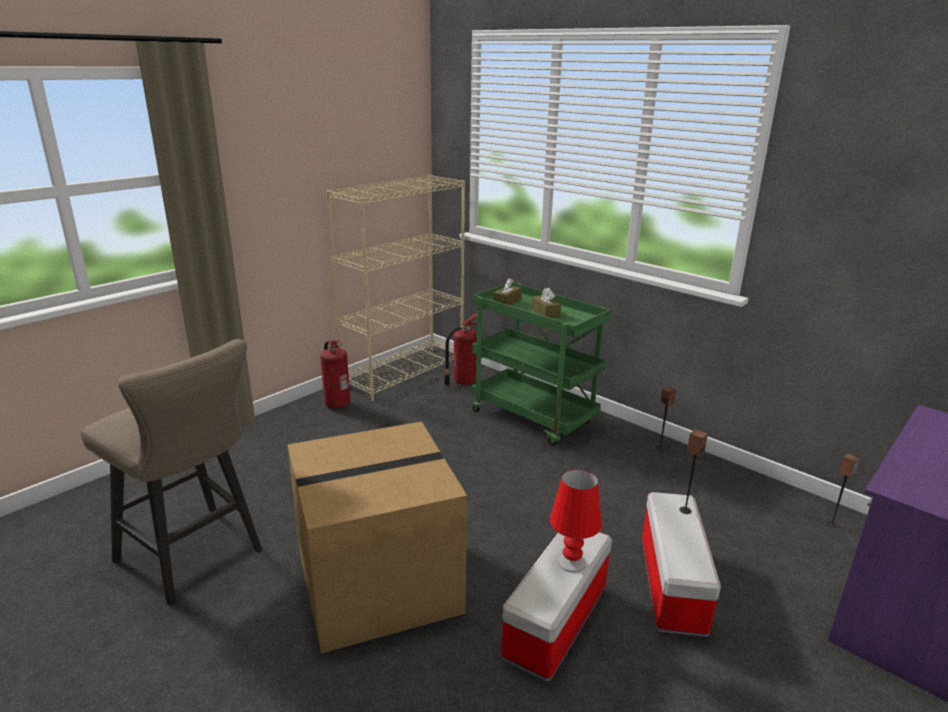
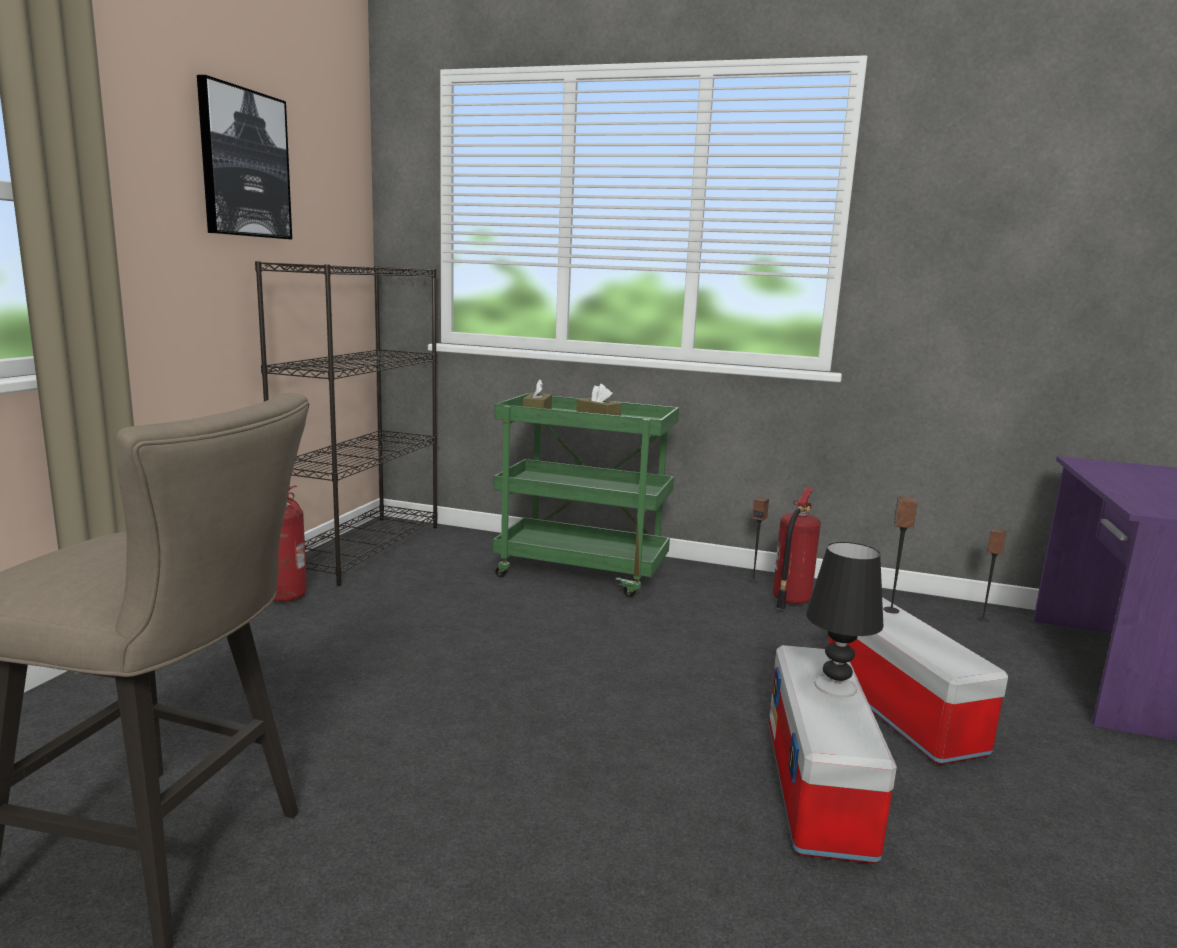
camera: 25 degrees left, 10 degrees down
(320, 126) = (244, 164): none -> picture
(376, 584) = (534, 810): cardboard box -> none
(404, 372) = (362, 548): beige bookcase -> black bookcase
(463, 382) = (456, 548): fire extinguisher -> fire extinguisher (789, 600)
(571, 562) = (834, 687): red table lamp -> black table lamp

